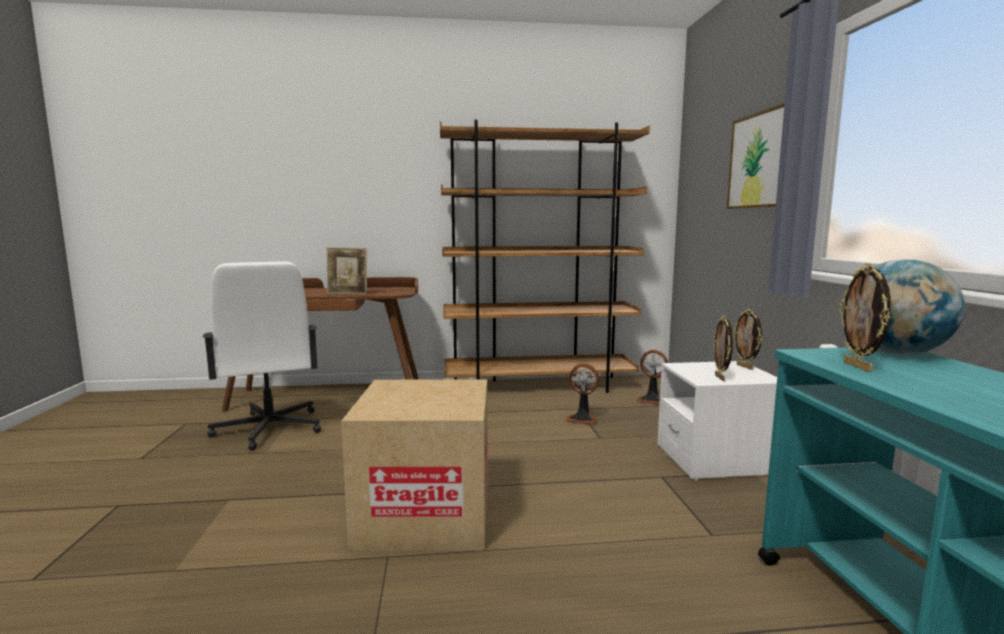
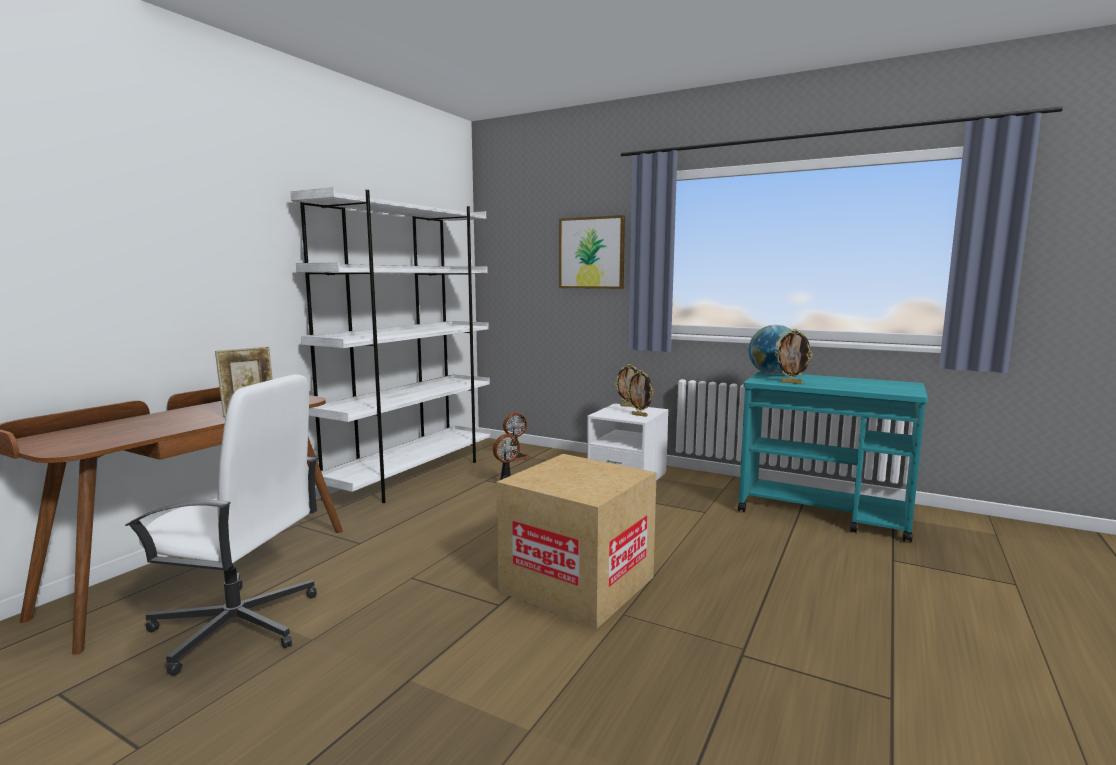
camera: 55 degrees left, 0 degrees up
(539, 386) = (413, 476): brown bookcase -> white bookcase

